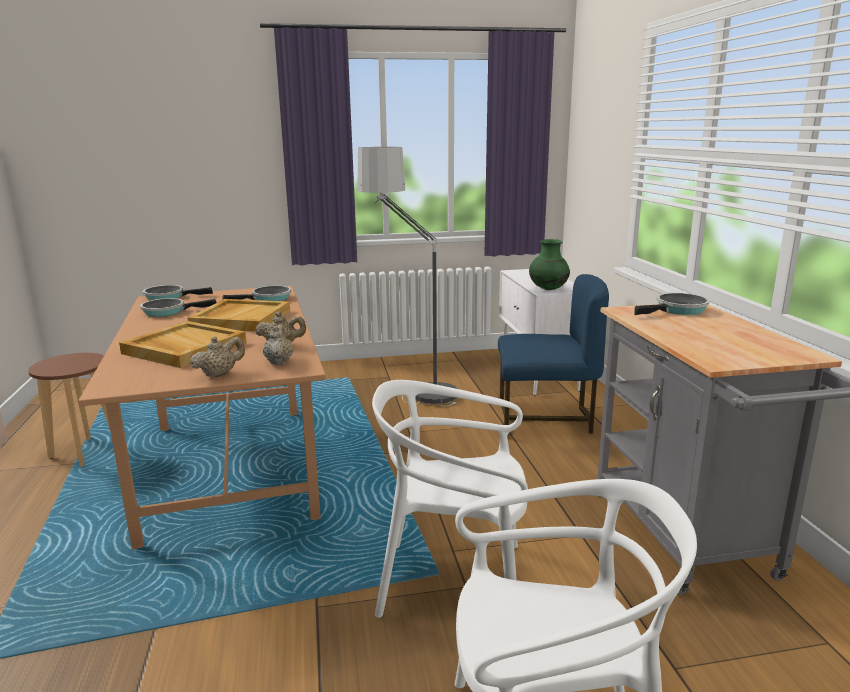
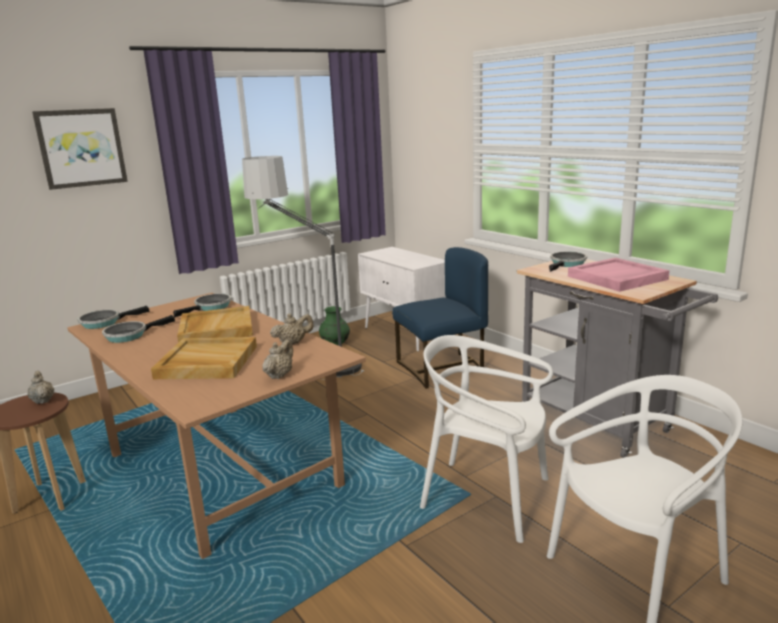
camera: 25 degrees left, 0 degrees up
(210, 127) = (81, 148): none -> picture
(279, 362) = (313, 355): beige teapot -> beige teapot (43, 400)
(454, 583) = (486, 497): white chair -> white chair turned 45 degrees clockwise
(548, 289) = (416, 263): green vase -> green vase (335, 344)
(719, 337) = (617, 278): none -> pink tray

